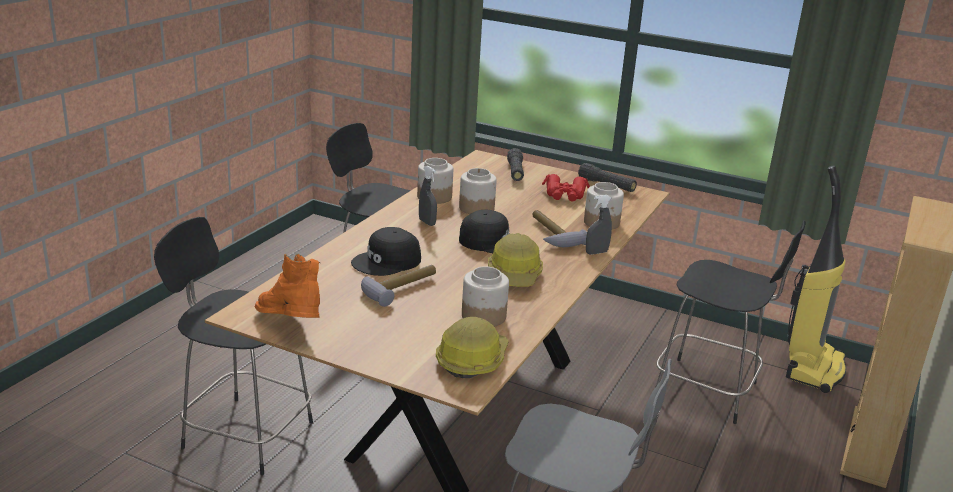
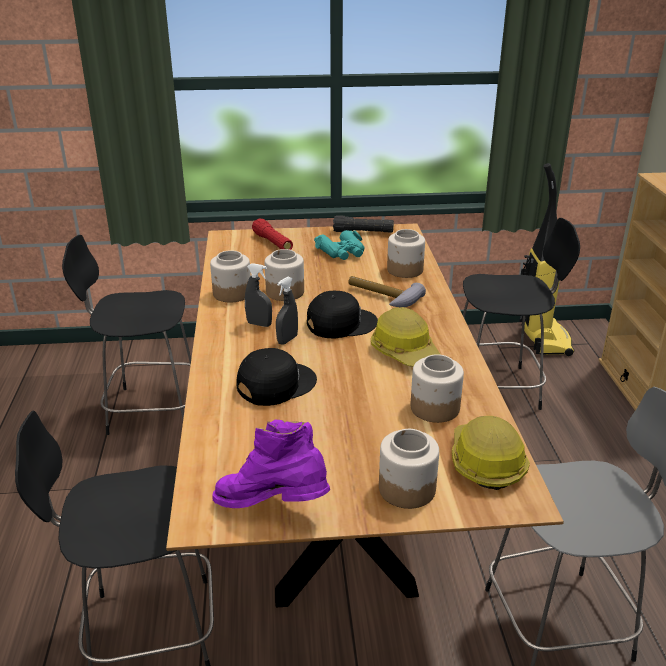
camera: 30 degrees left, 5 degrees up
(291, 326) = (273, 507): orange boot -> purple boot
(387, 262) = (275, 384): black cap -> black cap turned 150 degrees counterclockwise
(392, 351) = (406, 488): none -> jar
(398, 287) = (322, 409): hammer -> none
(515, 172) = (273, 243): black flashlight -> red flashlight
(565, 195) = (342, 252): red binoculars -> turquoise binoculars
(596, 252) = (438, 301): grey spray bottle -> grey spray bottle (287, 340)

